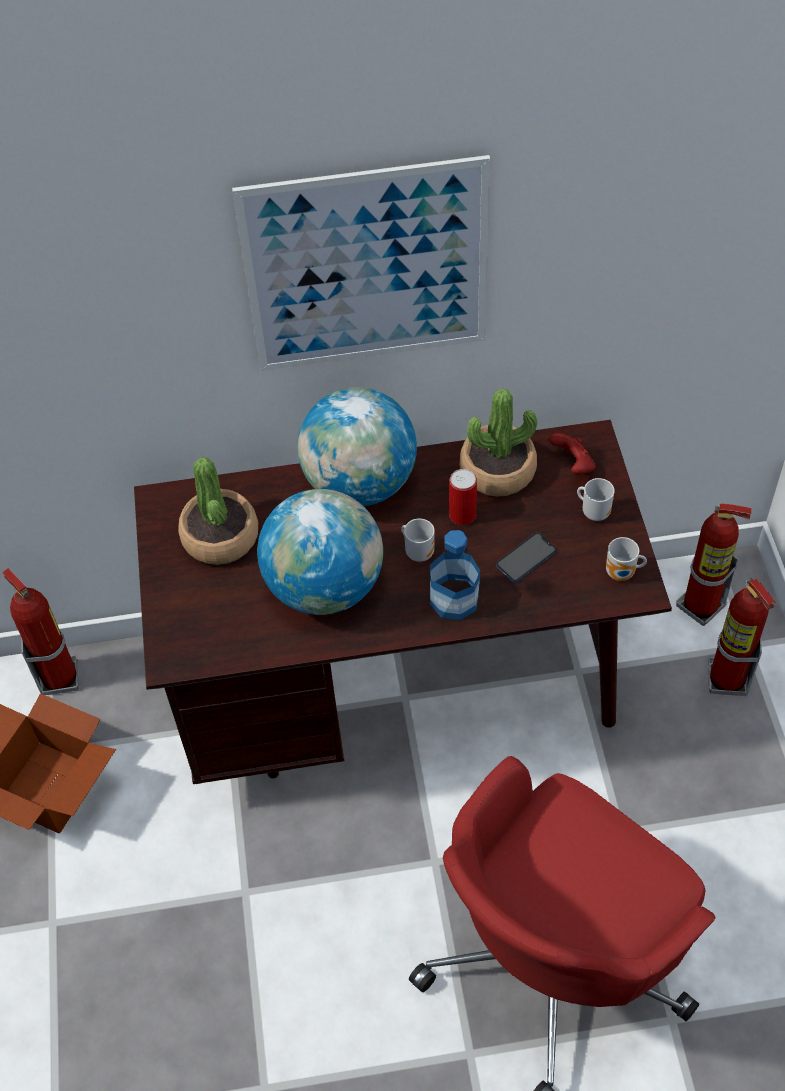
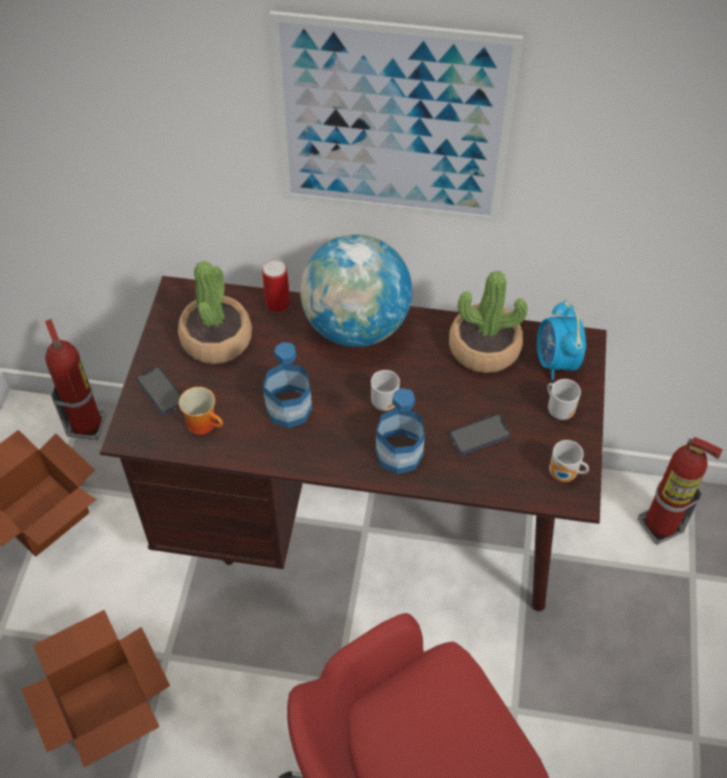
camera: 15 degrees right, 0 degrees up
(184, 606) = (161, 391): none -> phone
(202, 961) = (107, 705): none -> cardboard box
(245, 626) = (205, 423): none -> mug
(325, 587) = (289, 409): globe -> bottle
(462, 515) = (437, 379): can -> can (277, 303)
(573, 465) = (556, 362): red game controller -> alarm clock
(727, 680) = (661, 601): fire extinguisher -> none

